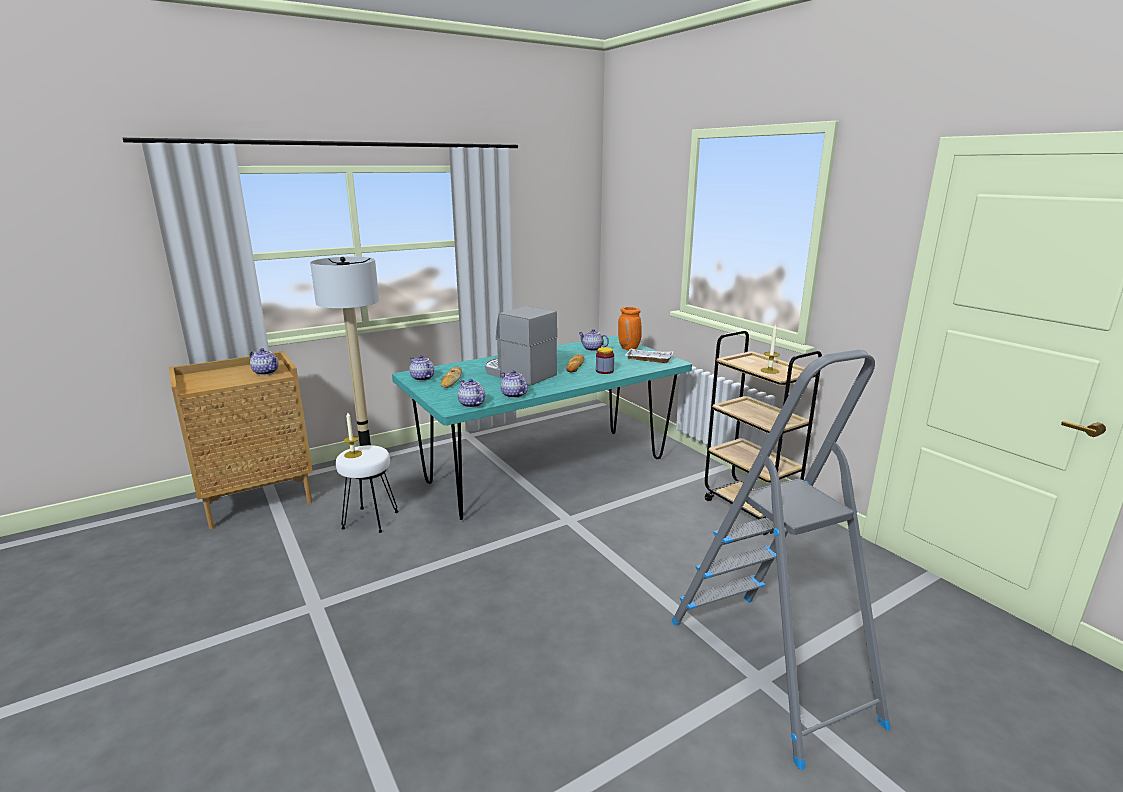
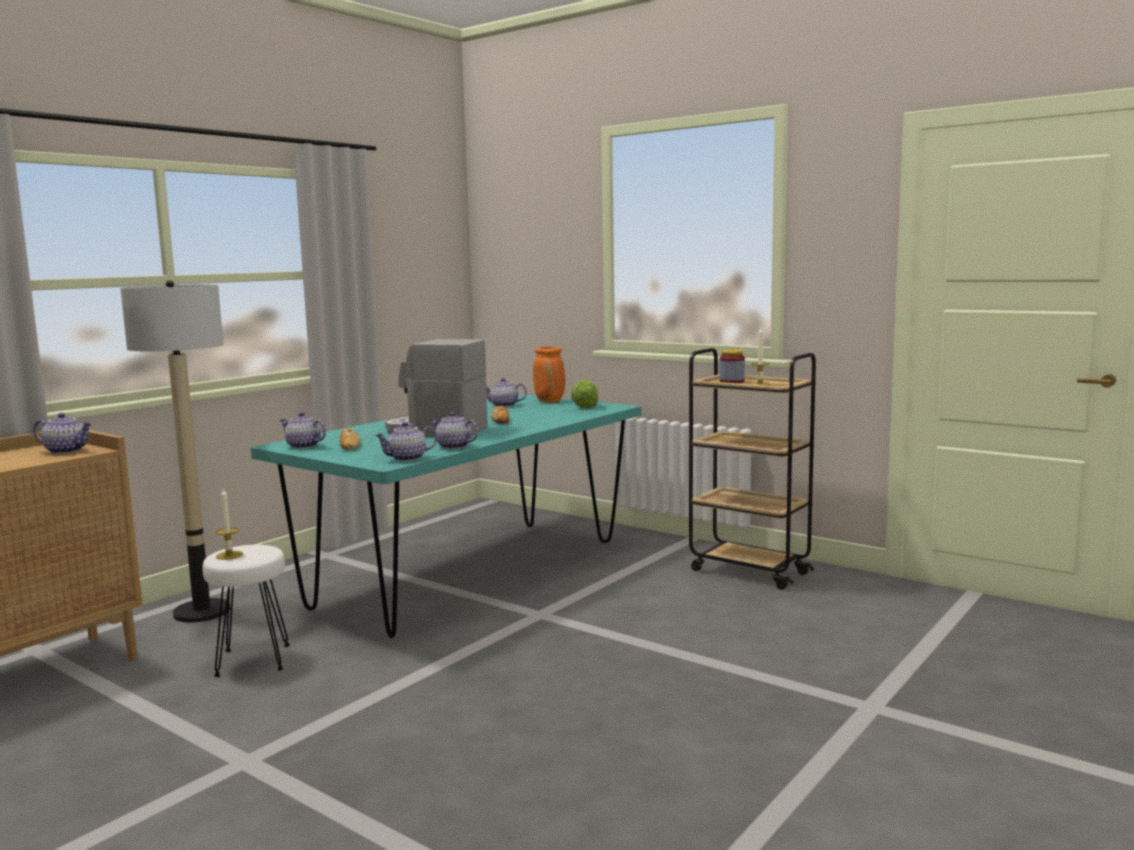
camera: 20 degrees left, 10 degrees down
(471, 404) = (407, 459): teapot -> teapot turned 60 degrees counterclockwise
(604, 371) = (544, 419): jar -> jar (731, 381)
(648, 359) = (584, 407): white tray -> lettuce
(768, 668) = (873, 696): grey step ladder -> none

